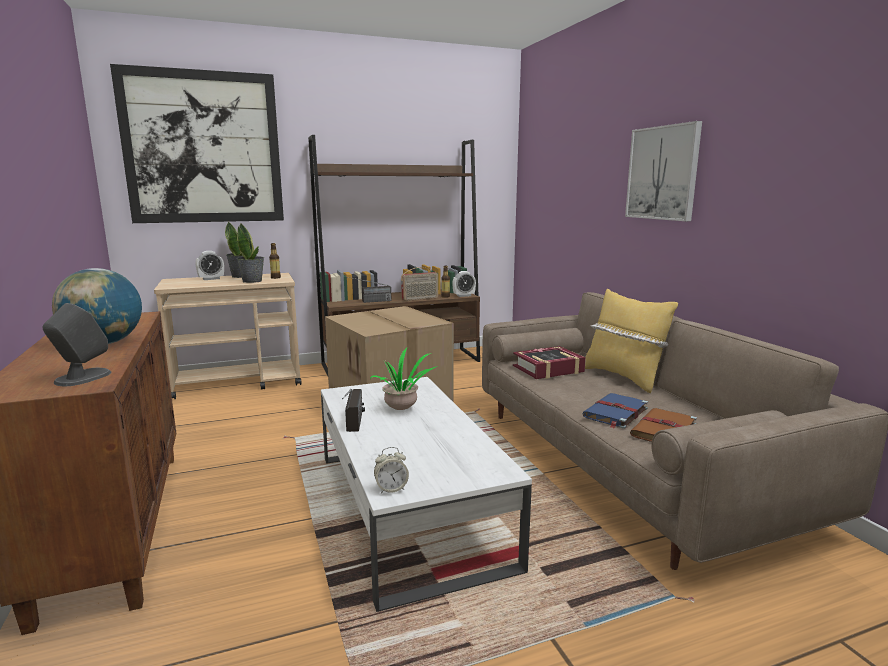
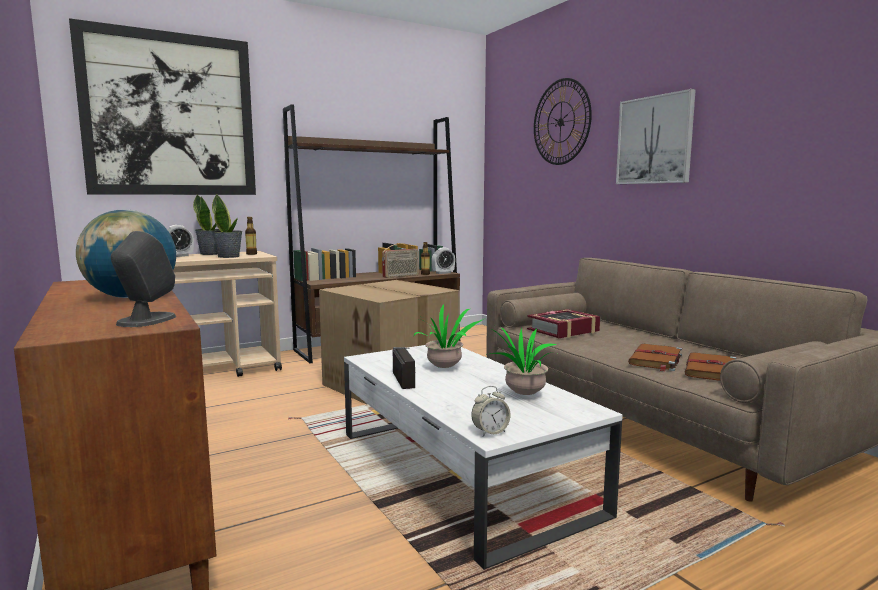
camera: 10 degrees left, 5 degrees down
(369, 301) = (350, 279): radio -> none
(451, 446) = (522, 394): none -> potted plant
(581, 146) = (561, 122): none -> wall clock
(615, 413) = (655, 360): blue book -> brown book
(623, 377) = (638, 334): yellow pillow -> none

